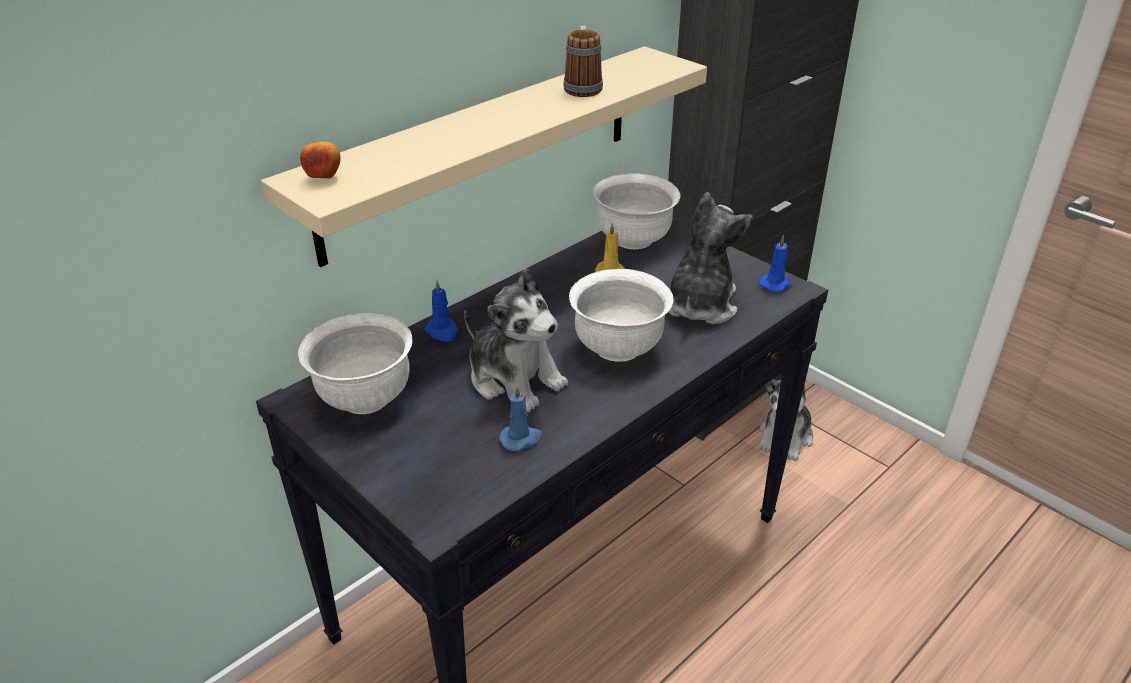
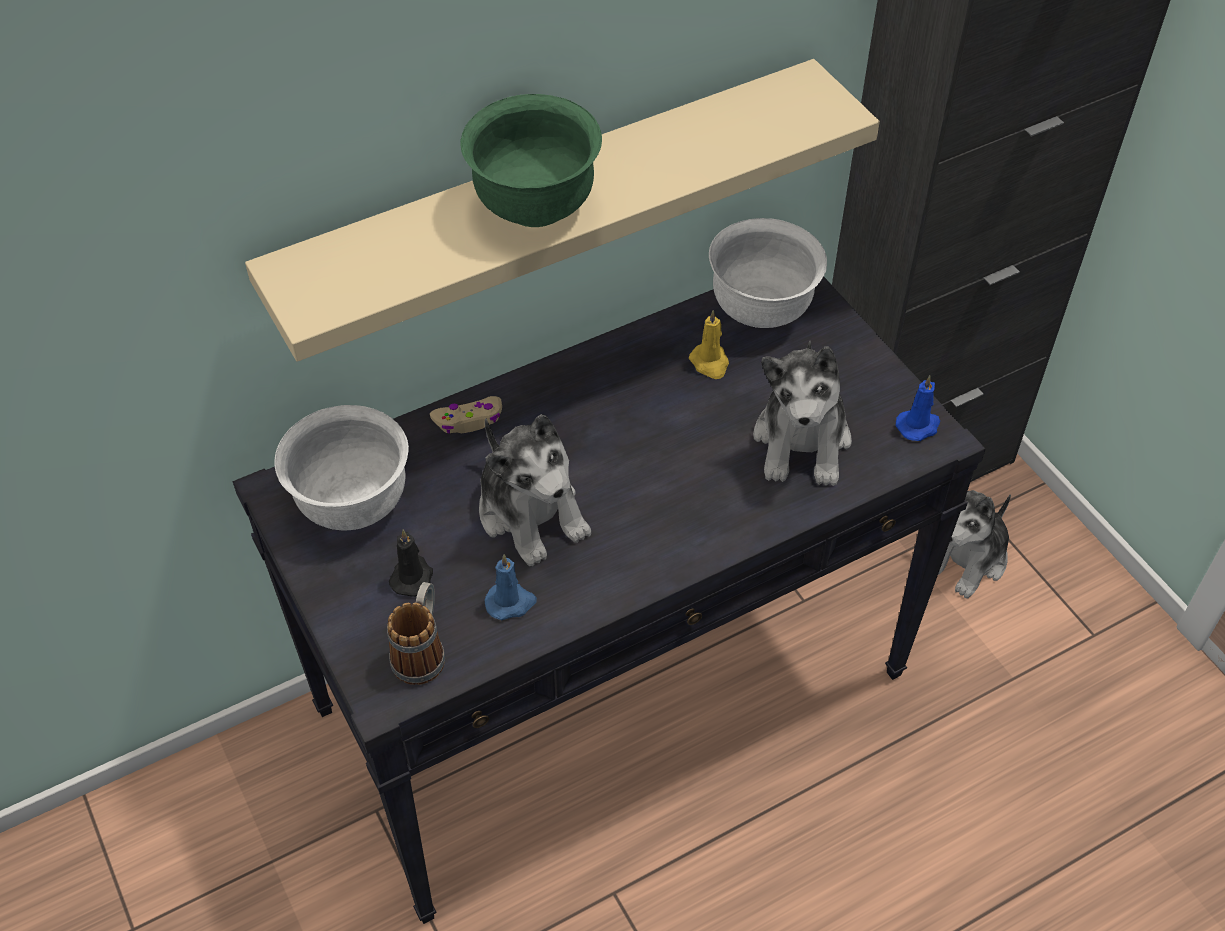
camera: 15 degrees right, 15 degrees up
(323, 178) = (315, 272): apple -> none
(432, 437) = (412, 576): none -> black candle
(442, 332) = (469, 420): blue candle -> beige game controller
(484, 127) = (534, 206): none -> green bowl
(583, 86) = (690, 141): mug -> mug (422, 651)
(618, 347) = (673, 490): white bowl -> none
(699, 305) = (802, 441): plush toy -> plush toy turned 150 degrees clockwise

